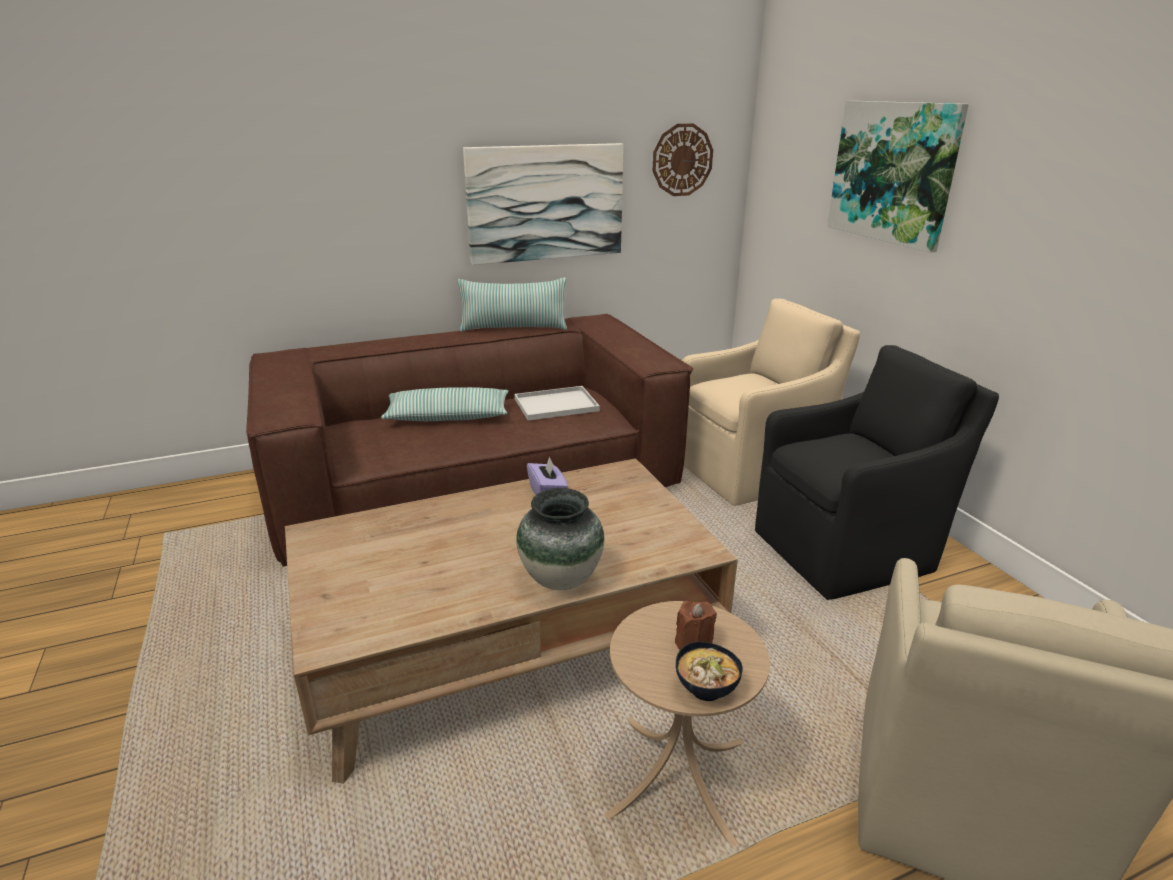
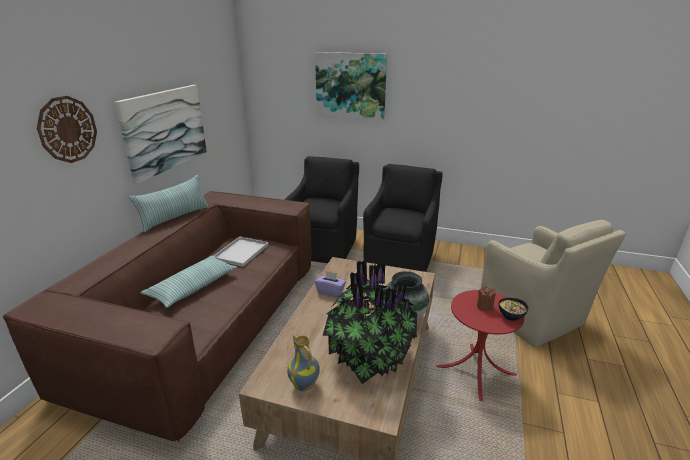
camera: 50 degrees left, 0 degrees up
(334, 561) = (305, 385): none -> vase
(435, 585) = (369, 357): none -> potted plant
(677, 777) = (476, 370): beige side table -> red side table
(682, 160) = (220, 90): wall clock -> wall clock (67, 129)
(752, 470) = (324, 246): beige armchair -> black armchair

